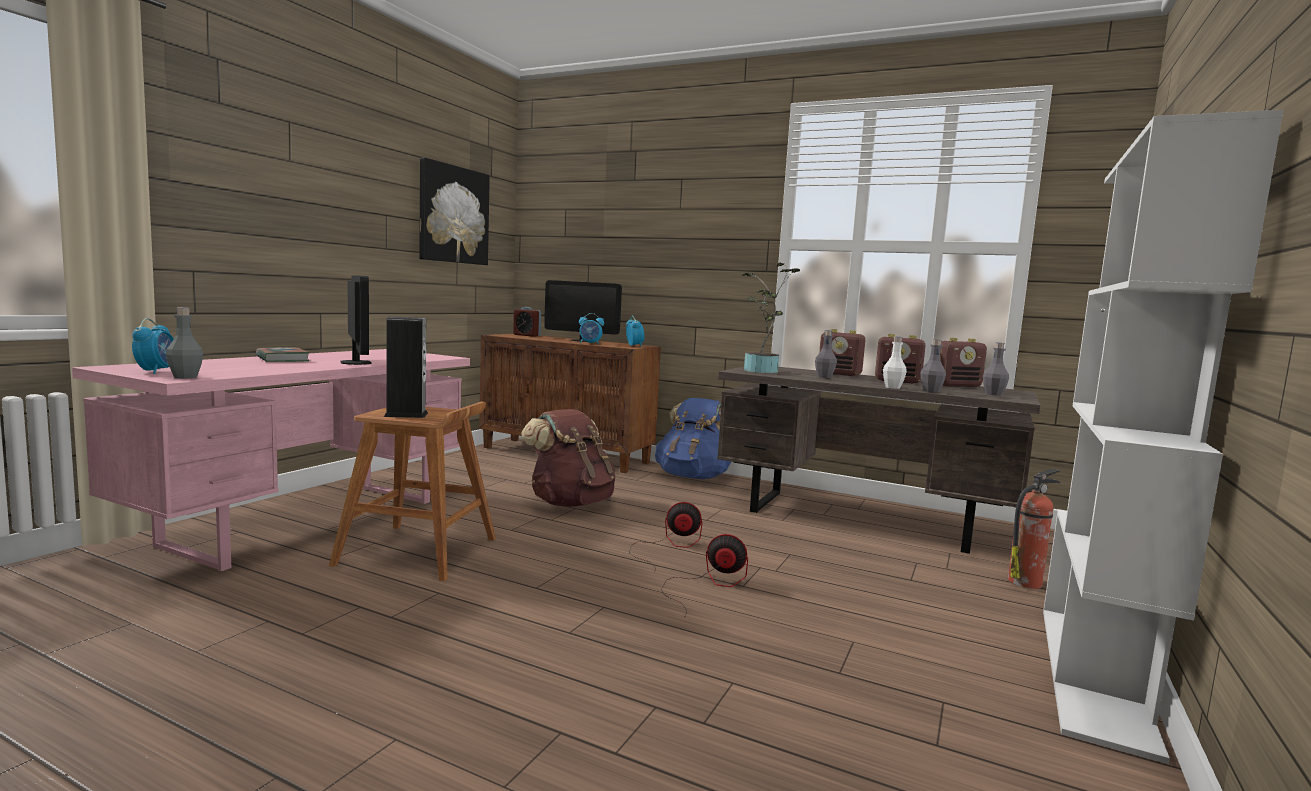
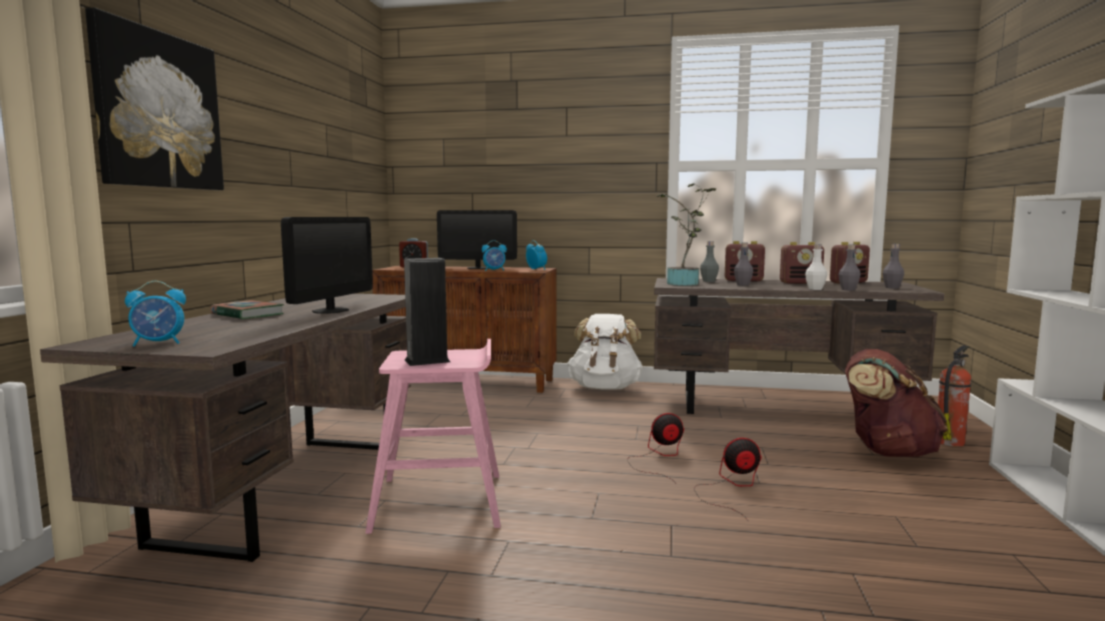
camera: 15 degrees left, 0 degrees up
(157, 371) = (159, 343): alarm clock -> alarm clock turned 90 degrees clockwise
(185, 377) = (210, 346): grey bottle -> grey bottle (709, 281)
(308, 521) = (287, 488): pink desk -> brown desk
(356, 362) = (330, 311): monitor -> monitor turned 60 degrees clockwise
(419, 551) = (441, 501): brown stool -> pink stool
(453, 215) = (341, 147): picture -> picture (158, 110)
(570, 503) = (527, 429): brown backpack -> brown backpack (887, 451)
(693, 477) = (605, 388): blue backpack -> white backpack

